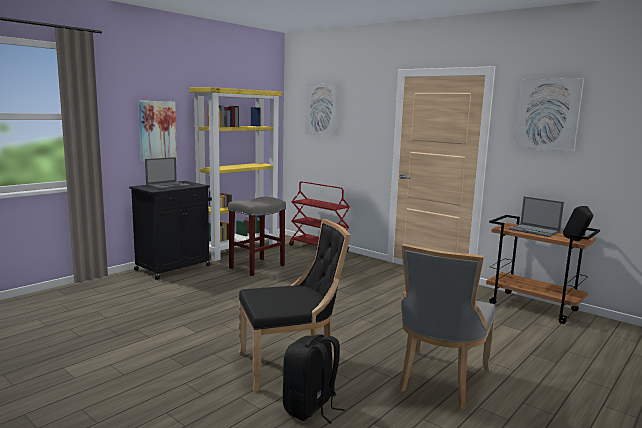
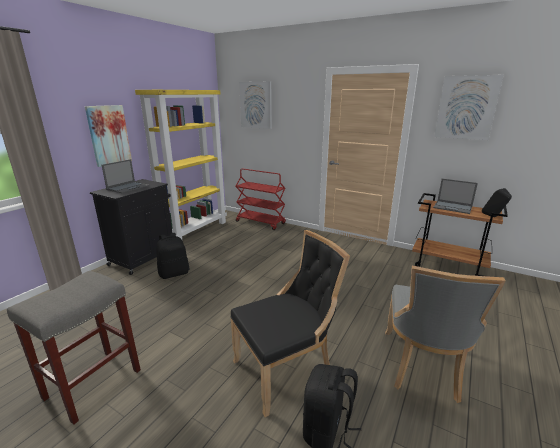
camera: 10 degrees left, 10 degrees up
(202, 283) = (174, 273): none -> black backpack
(256, 267) = (216, 249): grey stool -> grey stool (92, 385)

